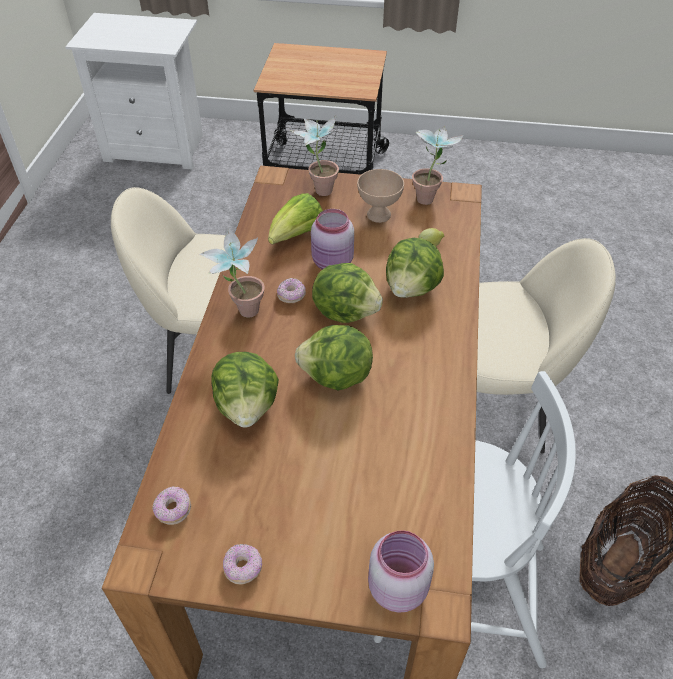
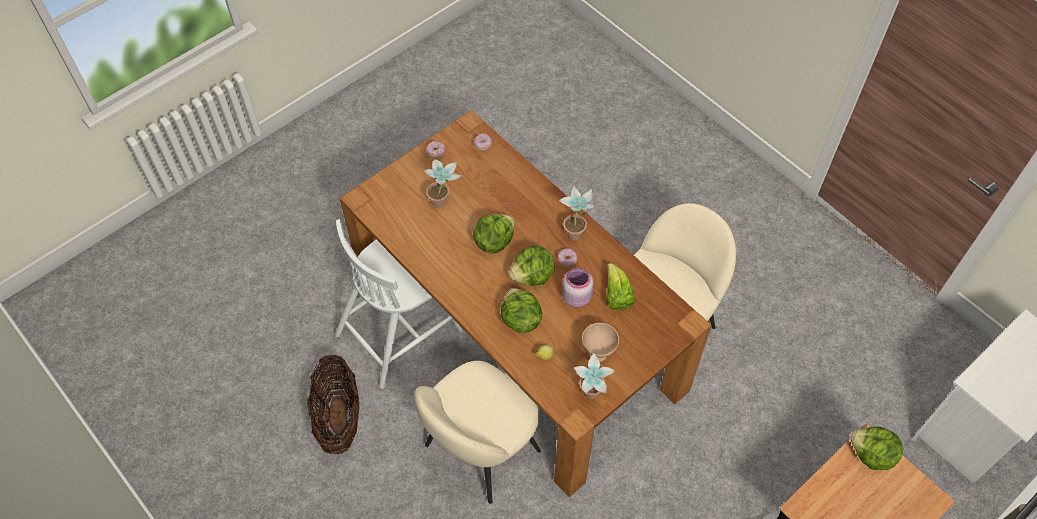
camera: 130 degrees right, 10 degrees up
(247, 406) = (511, 197): lettuce -> lettuce (871, 455)
(319, 188) = (655, 340): potted plant -> potted plant (443, 202)
(396, 587) = (379, 191): pink jar -> none

